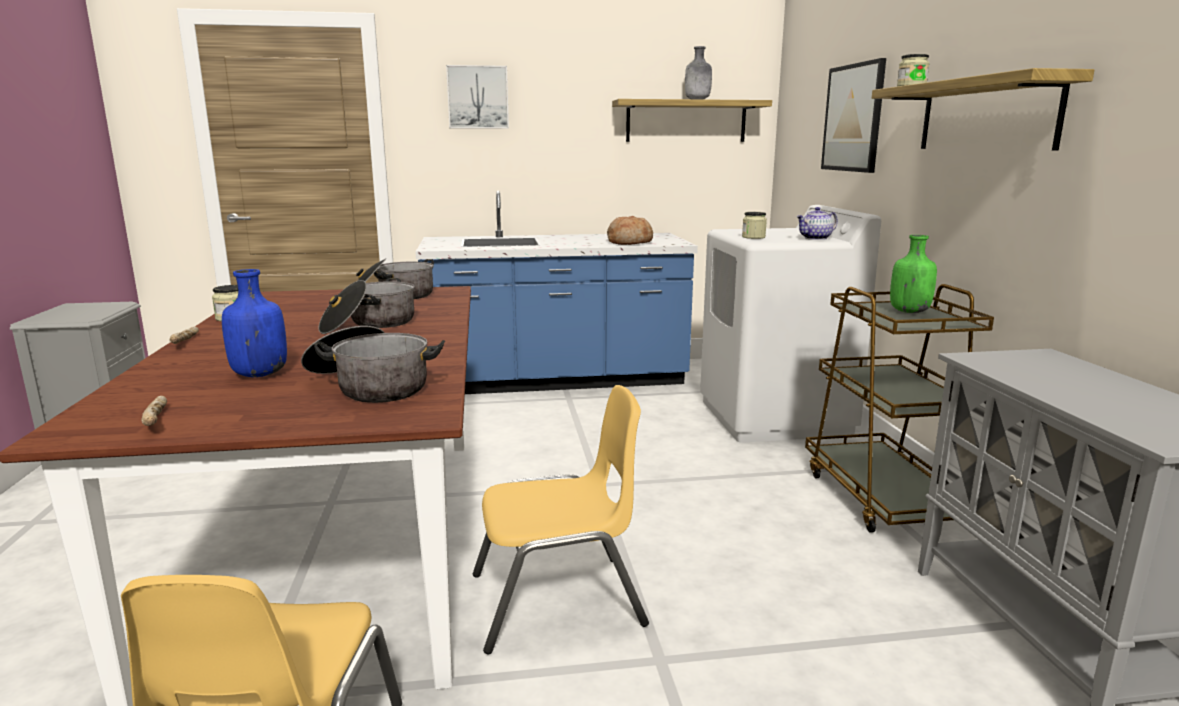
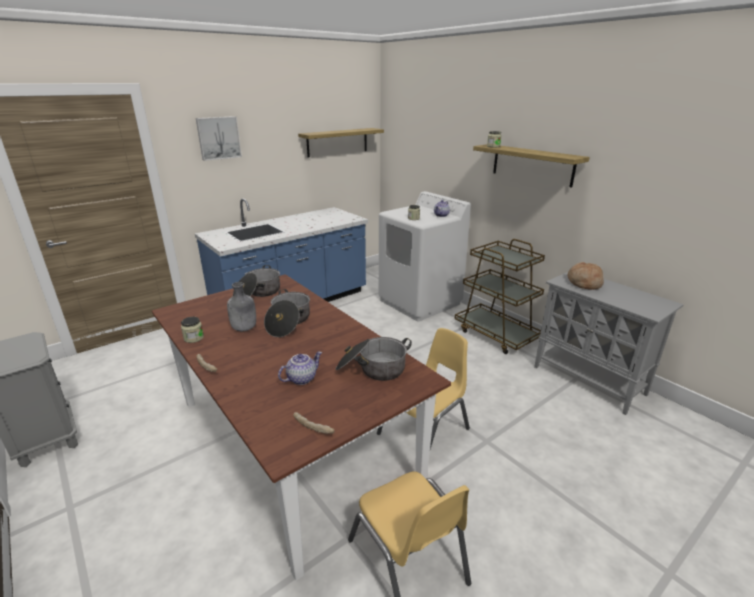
camera: 30 degrees left, 10 degrees up
(259, 374) = (301, 378): blue bottle -> teapot
(629, 242) = (329, 221): bread -> bread (584, 283)
(697, 100) = (345, 130): grey bottle -> grey bottle (244, 329)
(853, 118) = (444, 148): picture -> none
(909, 311) = (505, 254): green bottle -> none

